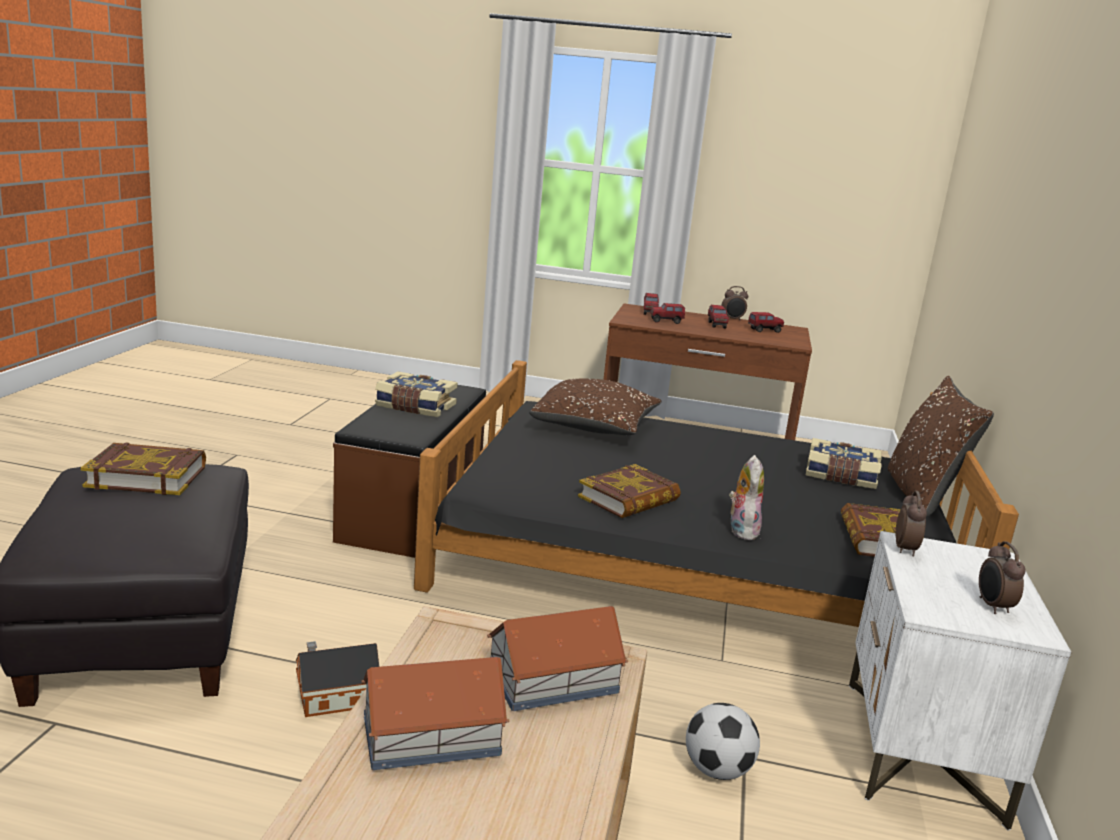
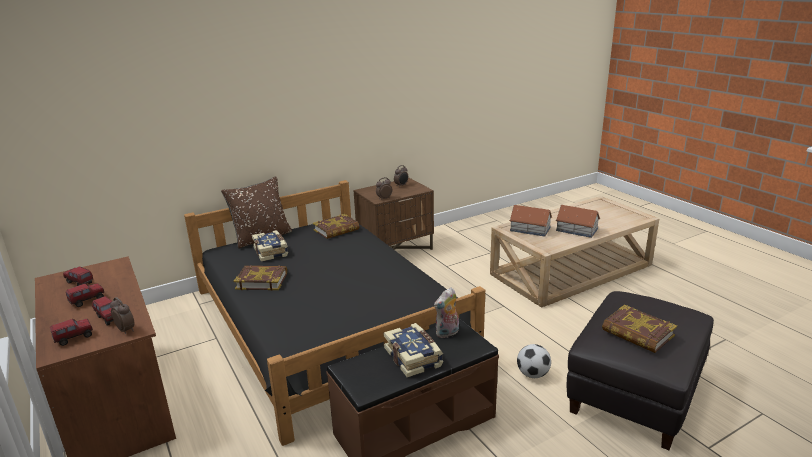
camera: 130 degrees left, 5 degrees up
(334, 697) = (561, 330): toy house -> none
(595, 427) = (307, 322): brown pillow -> none
(629, 499) = (391, 273): book -> book (262, 281)
(717, 770) = (460, 267): football -> football (532, 374)
(732, 319) = (48, 304): alarm clock -> alarm clock (126, 330)
(741, 530) = (376, 249): plush toy -> plush toy (447, 333)
(922, 751) = (395, 249): white nightstand -> brown nightstand

